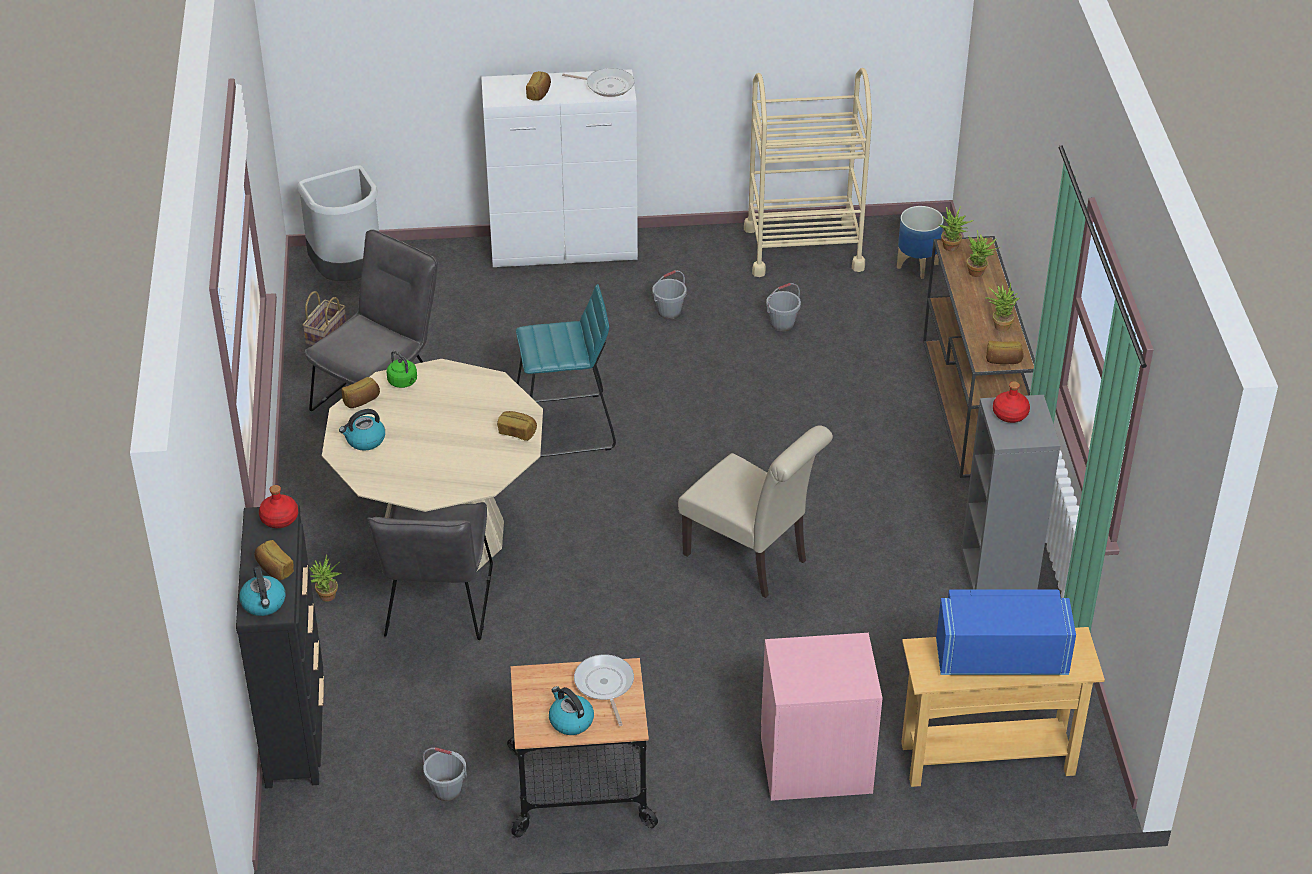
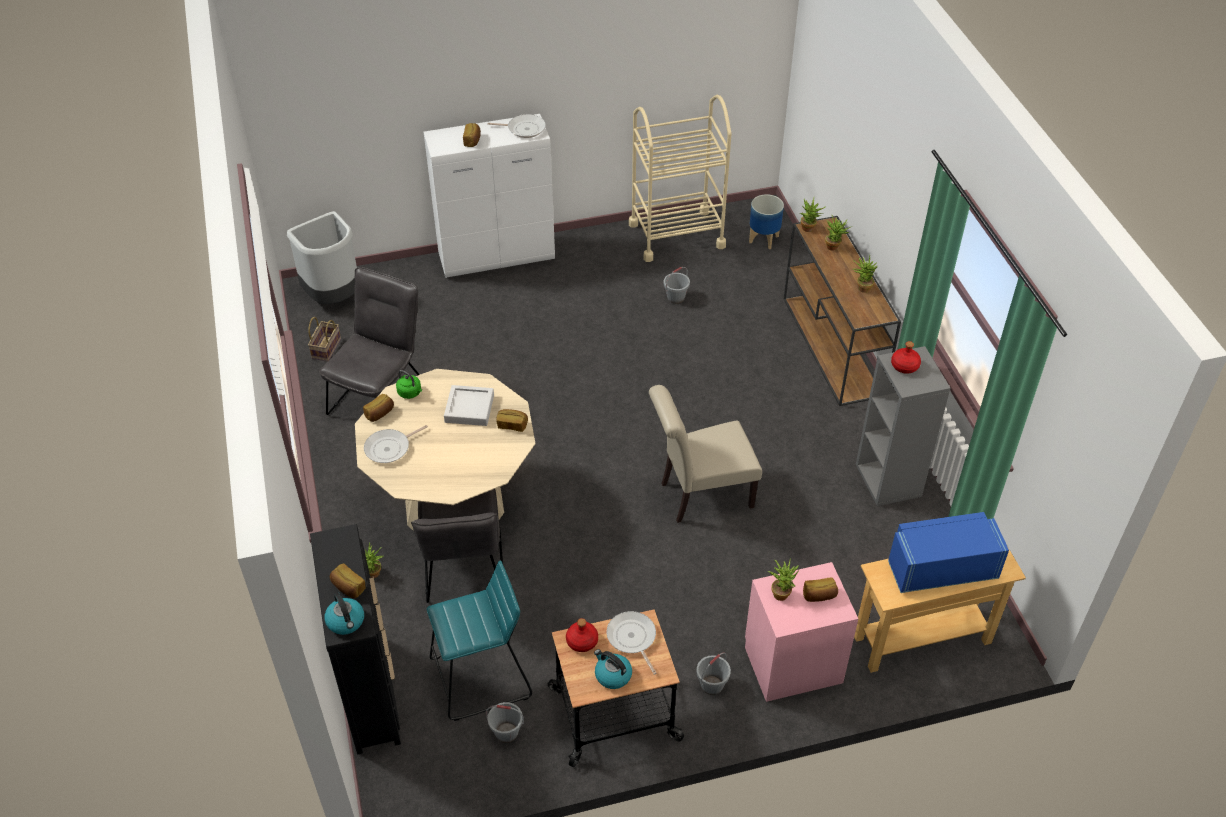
camera: 10 degrees left, 5 degrees up
(279, 518) = (342, 539): red bottle -> red bottle (582, 641)
(365, 440) = (390, 448): kettle -> frying pan
(470, 408) = (469, 409): none -> grey tray
(565, 427) = (530, 402): turquoise stool -> turquoise stool (481, 678)
(669, 311) = (588, 297): grey bucket -> grey bucket (711, 685)
(751, 560) = (700, 495): beige chair -> beige chair turned 135 degrees clockwise
(796, 657) = (781, 592): none -> potted plant
(1003, 360) = (873, 317): bread -> bread (819, 596)

